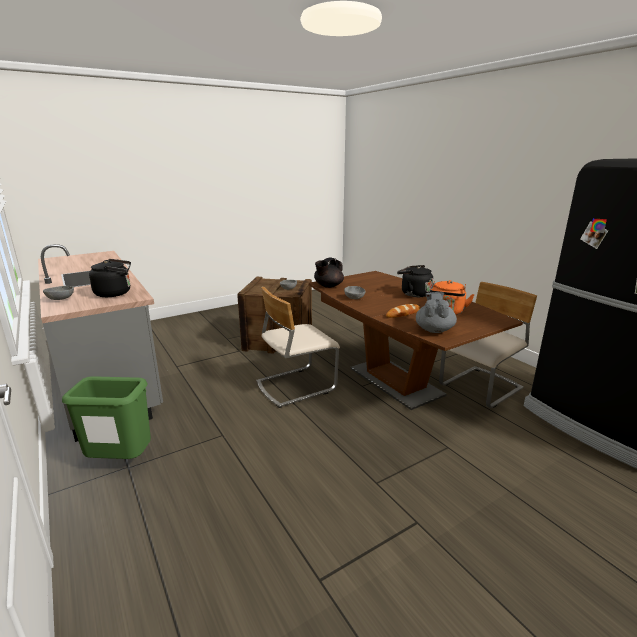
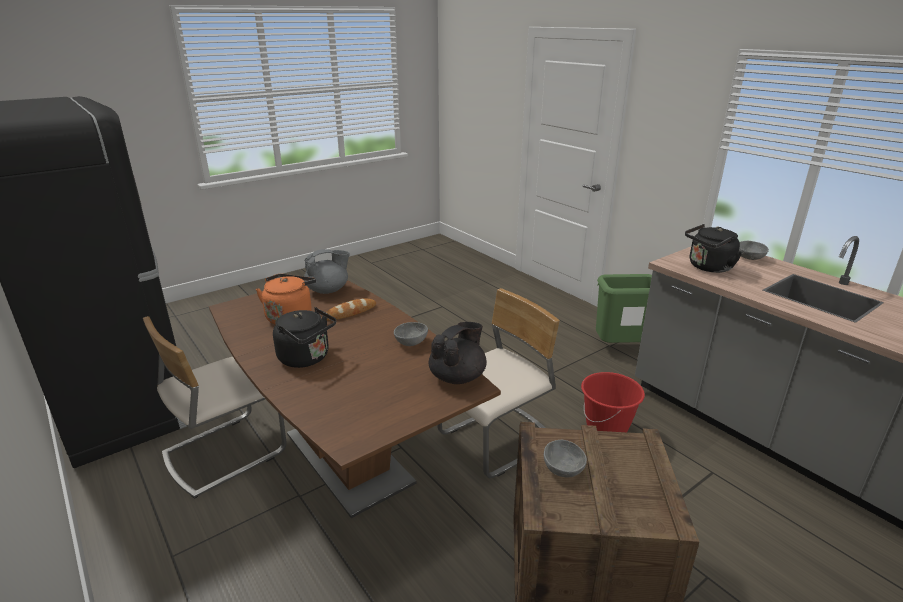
camera: 175 degrees right, 5 degrees up
(216, 388) = (606, 430): none -> red bucket
(434, 330) = (328, 290): grey teapot -> grey teapot turned 120 degrees counterclockwise

